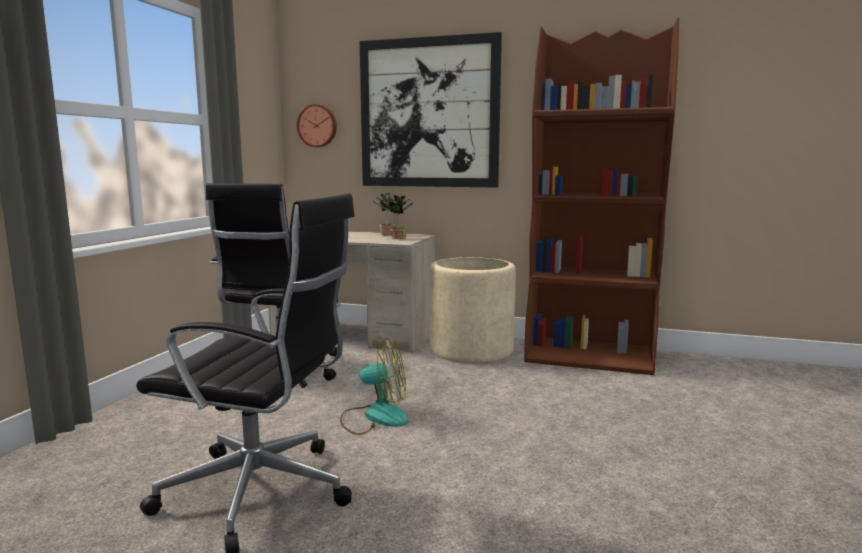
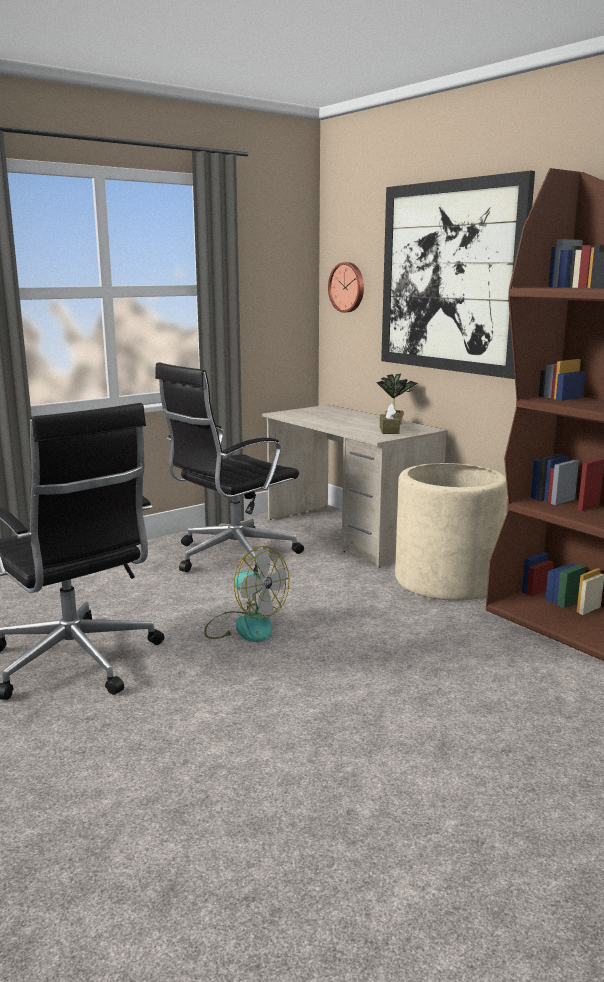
camera: 35 degrees right, 5 degrees up
(397, 238) = (389, 430): potted plant -> brown tissue box

